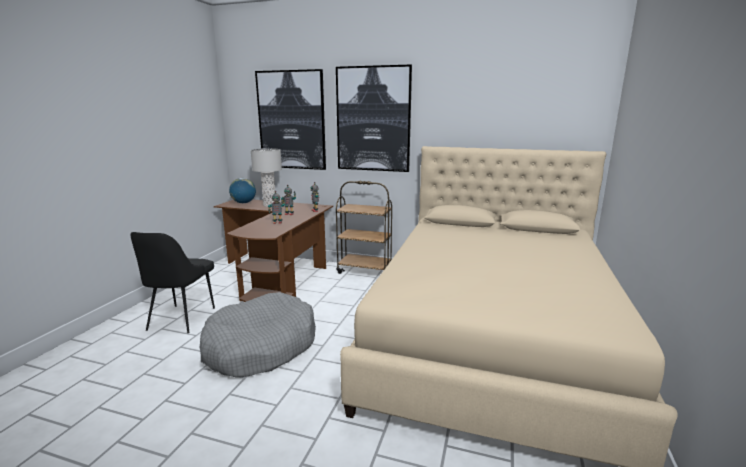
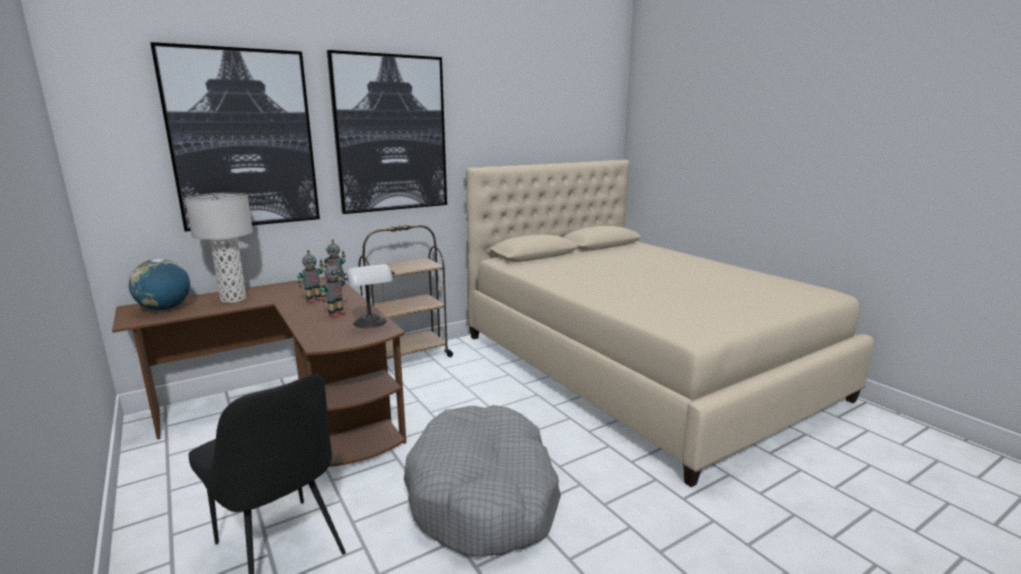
camera: 50 degrees left, 0 degrees up
(275, 231) = (372, 324): none -> table lamp

